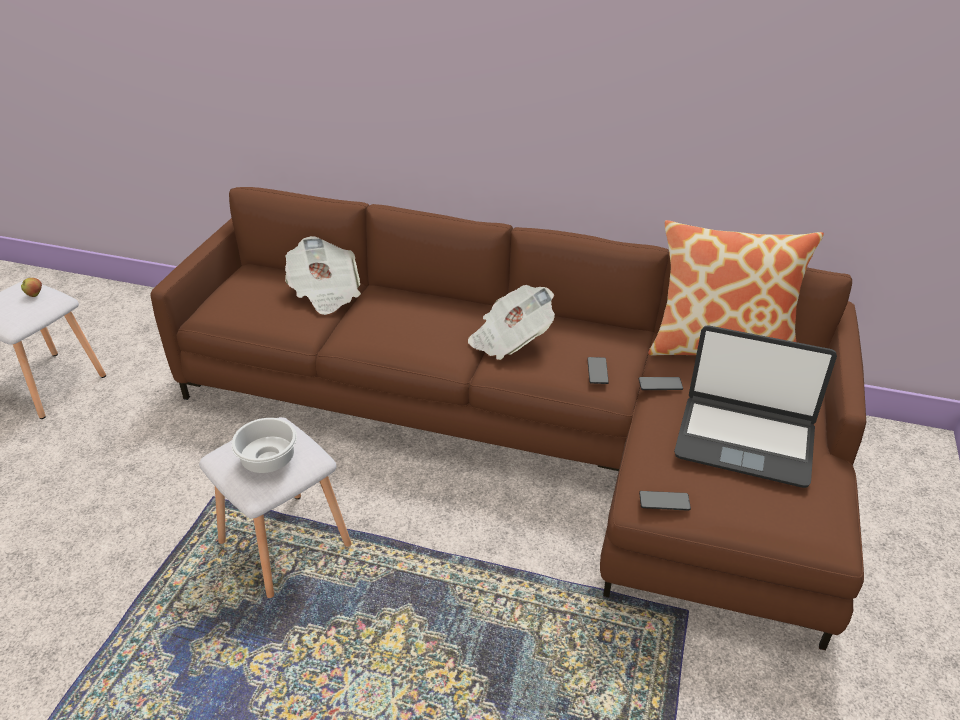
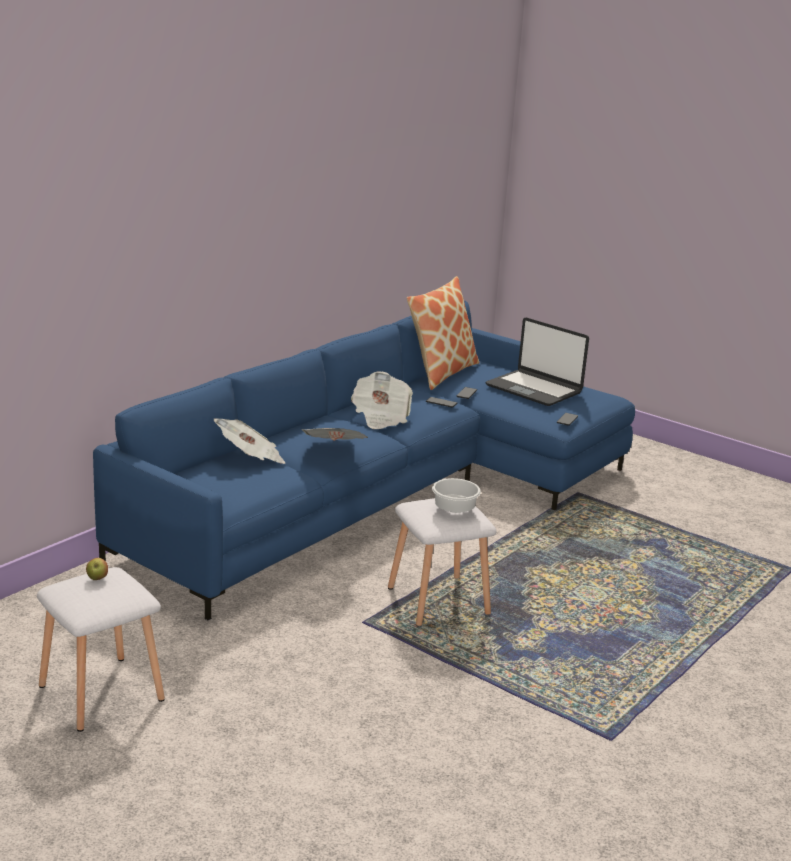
camera: 70 degrees left, 15 degrees down
(374, 334) = (334, 451): none -> newspaper
(525, 431) = (386, 494): brown sofa -> blue sofa
(745, 440) = (534, 389): laptop -> laptop turned 90 degrees clockwise

